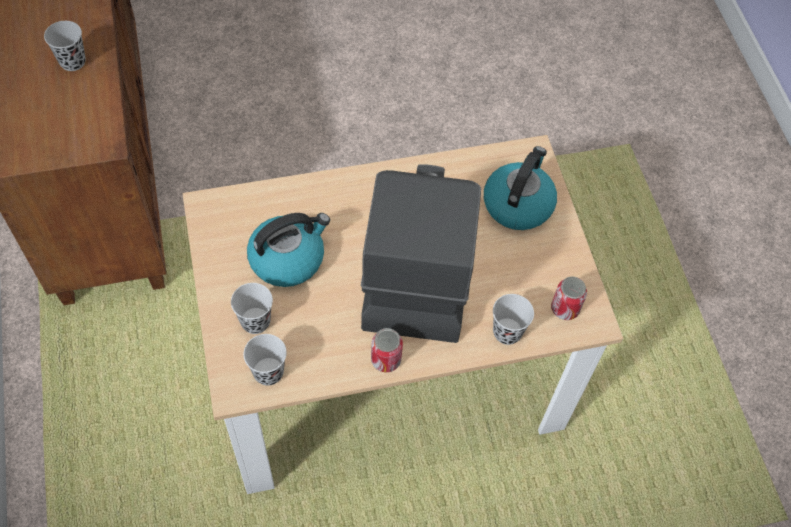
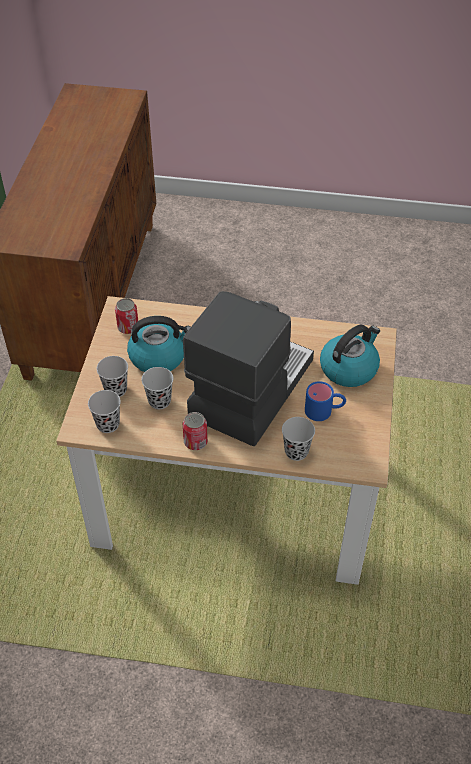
camera: 25 degrees right, 10 degrees down
(72, 62) = (73, 195): black cup -> black cup (159, 401)
(515, 268) = (324, 410): none -> blue mug
(565, 308) = (350, 449): can -> can (128, 327)

